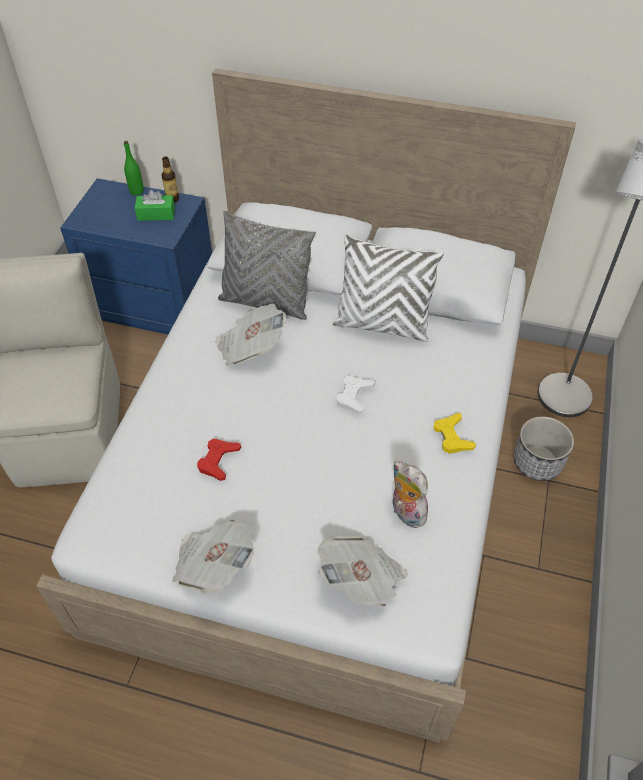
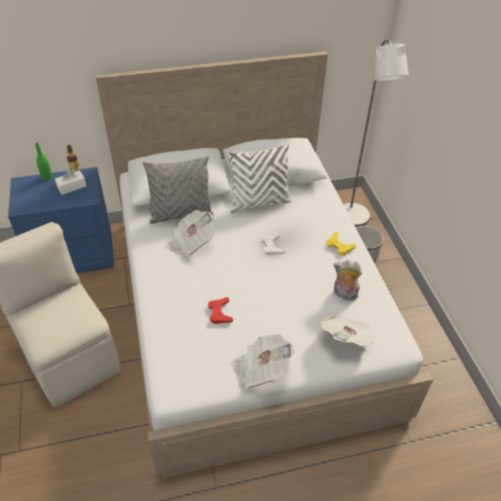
camera: 30 degrees left, 5 degrees down
(156, 214) = (72, 186): green tissue box -> white tissue box

